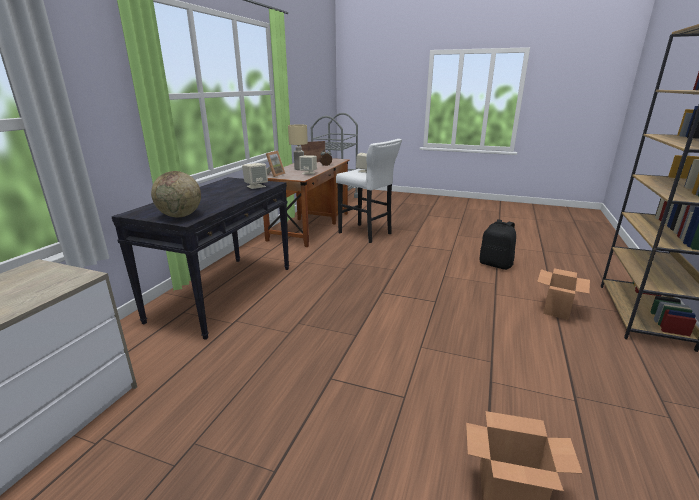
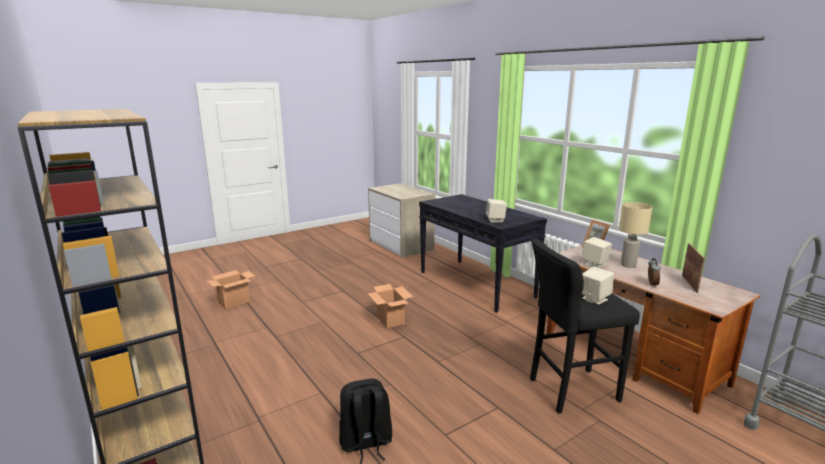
camera: 125 degrees right, 5 degrees down
(180, 216) = (441, 201): globe -> none
(366, 234) = (569, 390): white stool -> black stool
(556, 309) = (252, 410): cardboard box -> cardboard box (390, 320)

